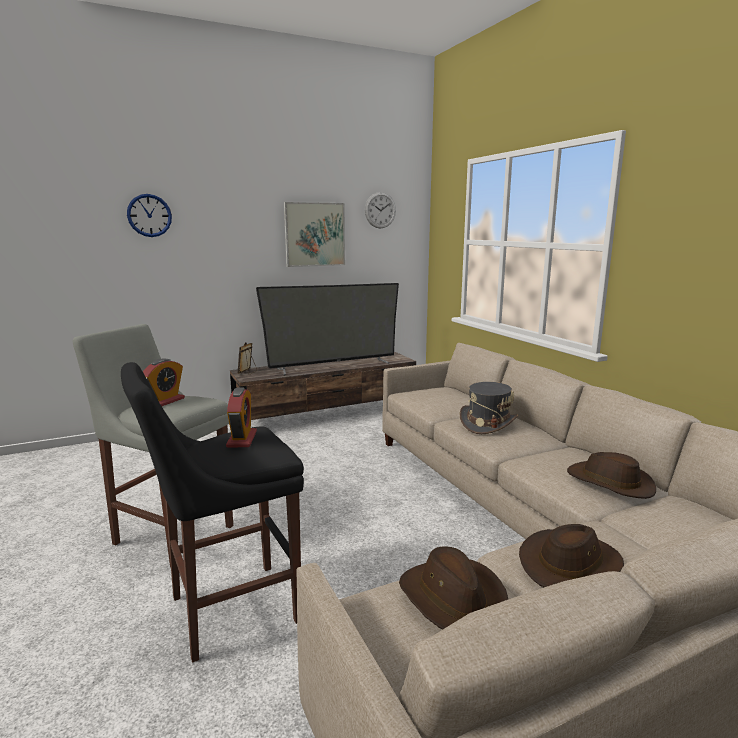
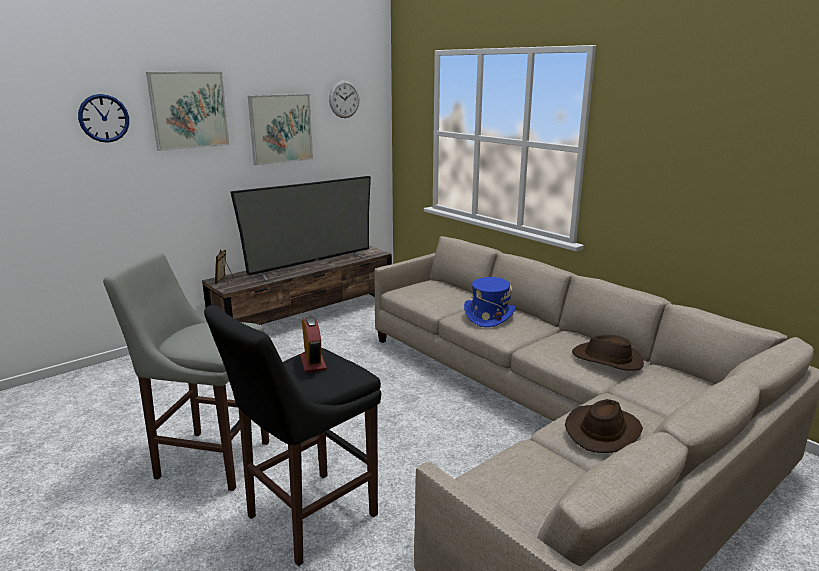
camera: 15 degrees left, 5 degrees up
(165, 401) = (201, 331): alarm clock -> none
(227, 212) = (189, 110): none -> picture
(454, 600) = (532, 472): brown hat -> none
(487, 423) = (489, 316): grey hat -> blue hat

